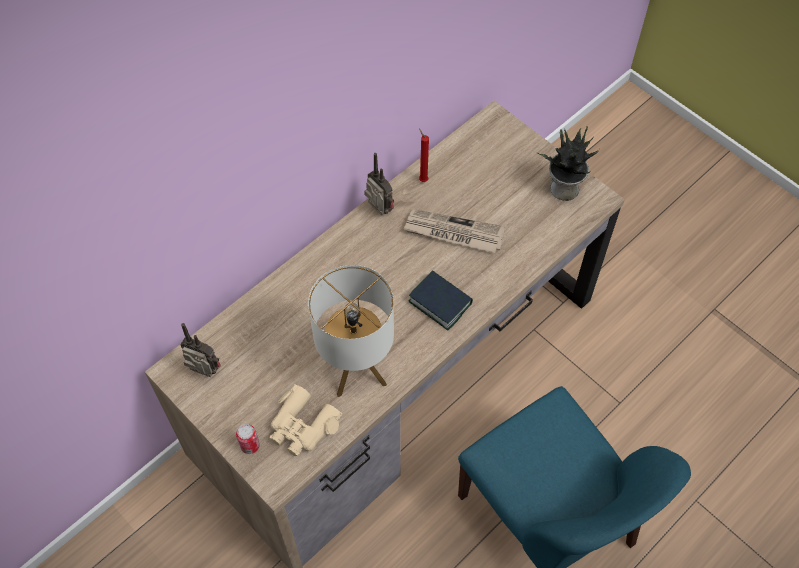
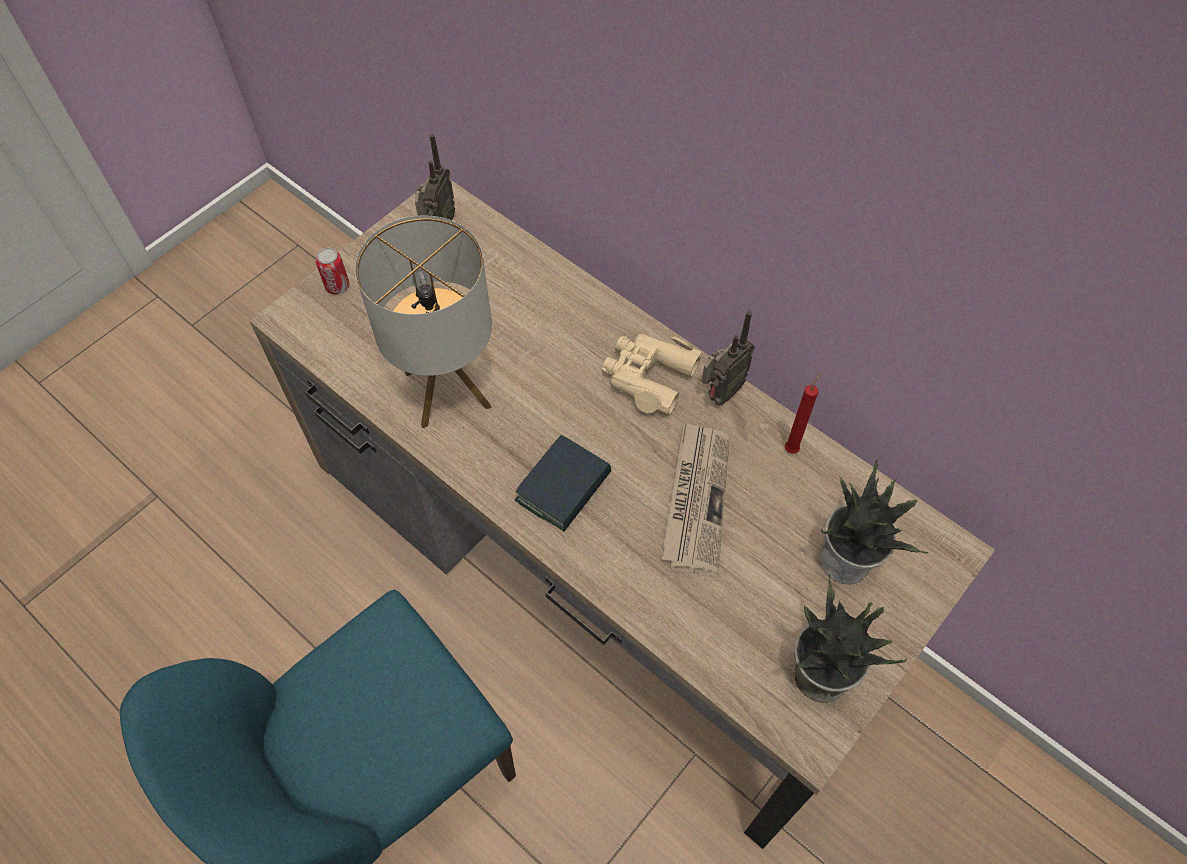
camera: 85 degrees right, 0 degrees up
(302, 426) = (361, 337): beige binoculars -> beige binoculars (648, 377)
(497, 165) = (847, 560): none -> potted plant

